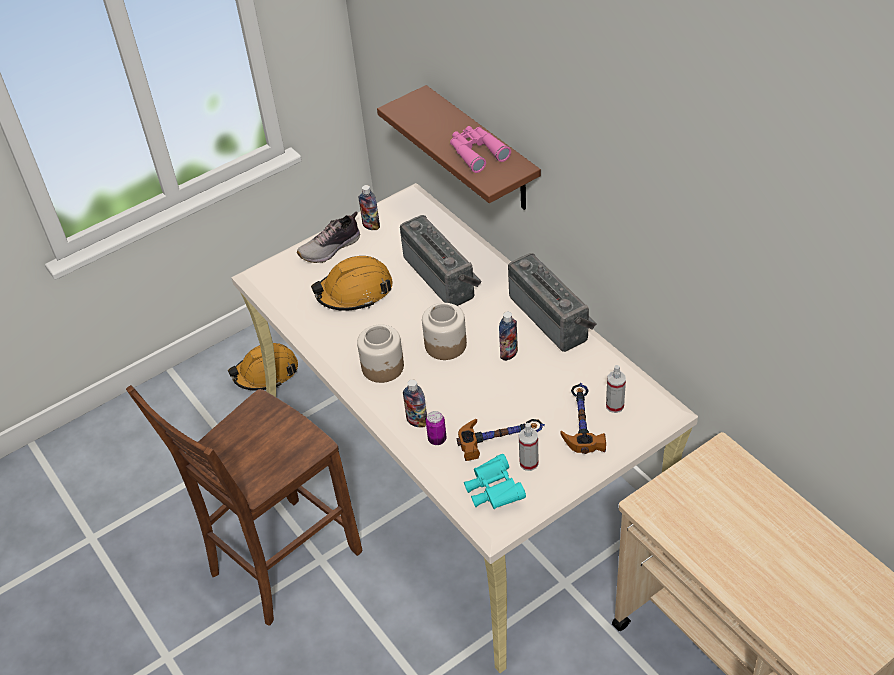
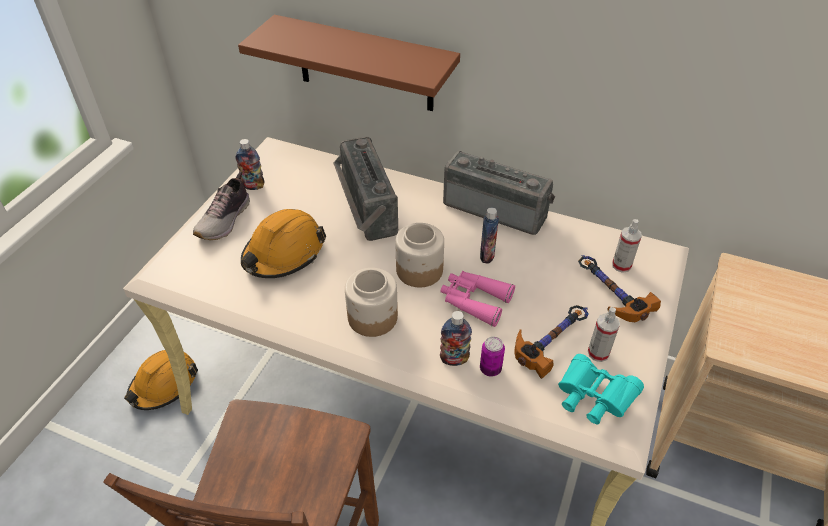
camera: 35 degrees left, 0 degrees up
(443, 276) = (363, 207): radio -> radio turned 135 degrees counterclockwise
(476, 153) = (384, 55): pink binoculars -> pink binoculars (474, 301)

